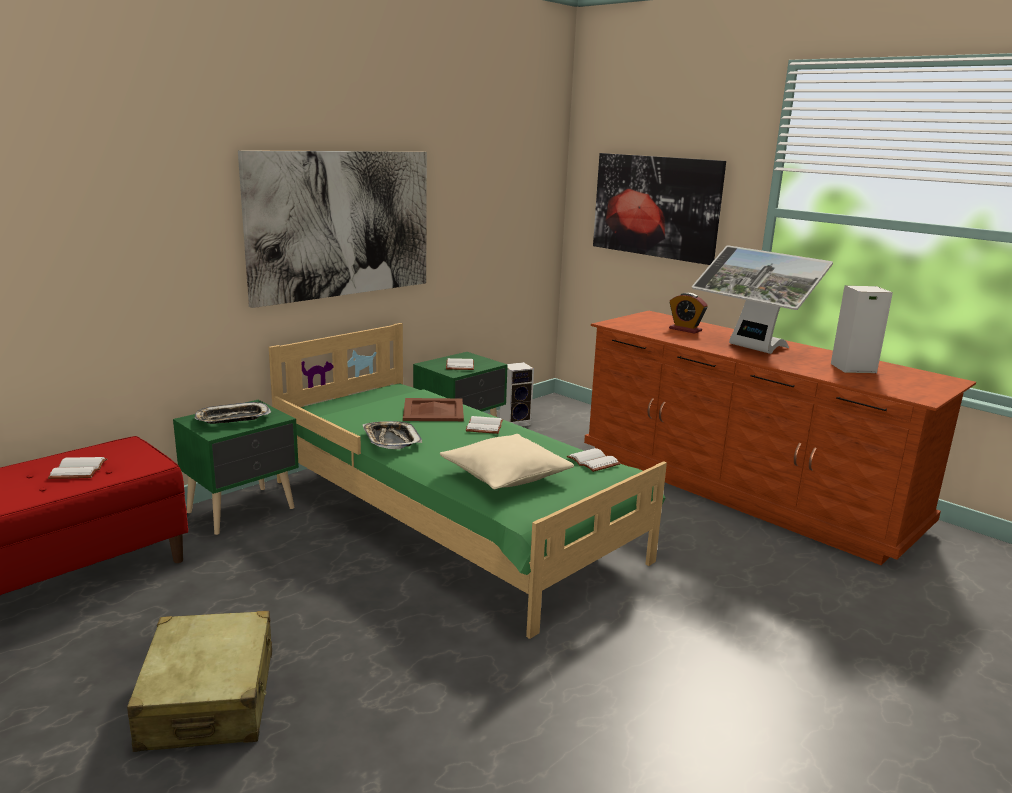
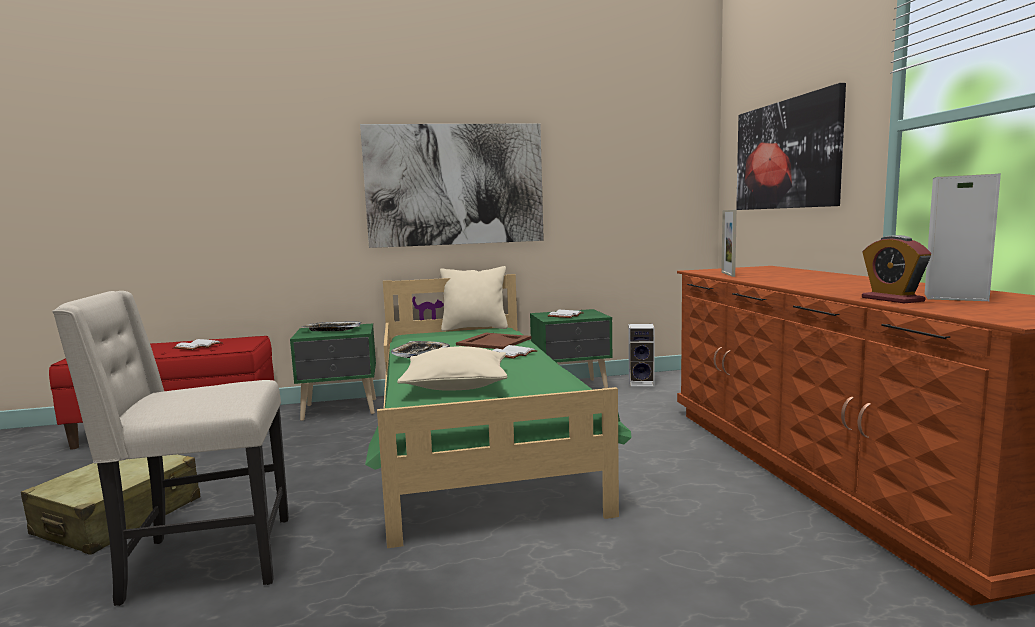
camera: 35 degrees right, 10 degrees down
(367, 389) = (475, 328): none -> beige pillow
(392, 702) = (206, 560): none -> beige chair
(594, 462) = (563, 386): white book -> none
(650, 332) = (728, 274): none -> picture frame
(685, 329) = (777, 273): alarm clock -> alarm clock (892, 299)
(751, 348) = (829, 283): monitor -> none

